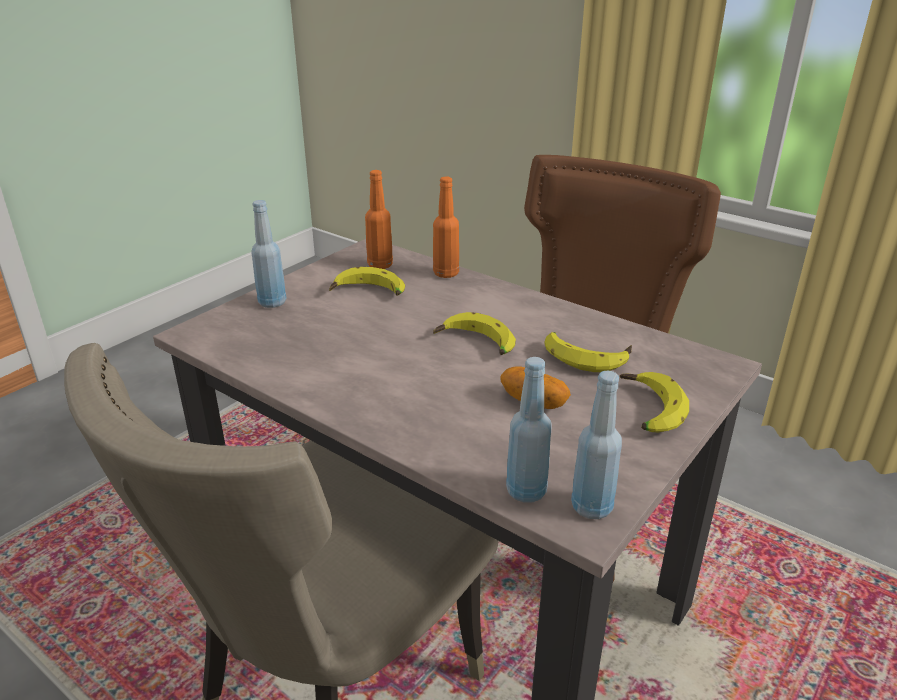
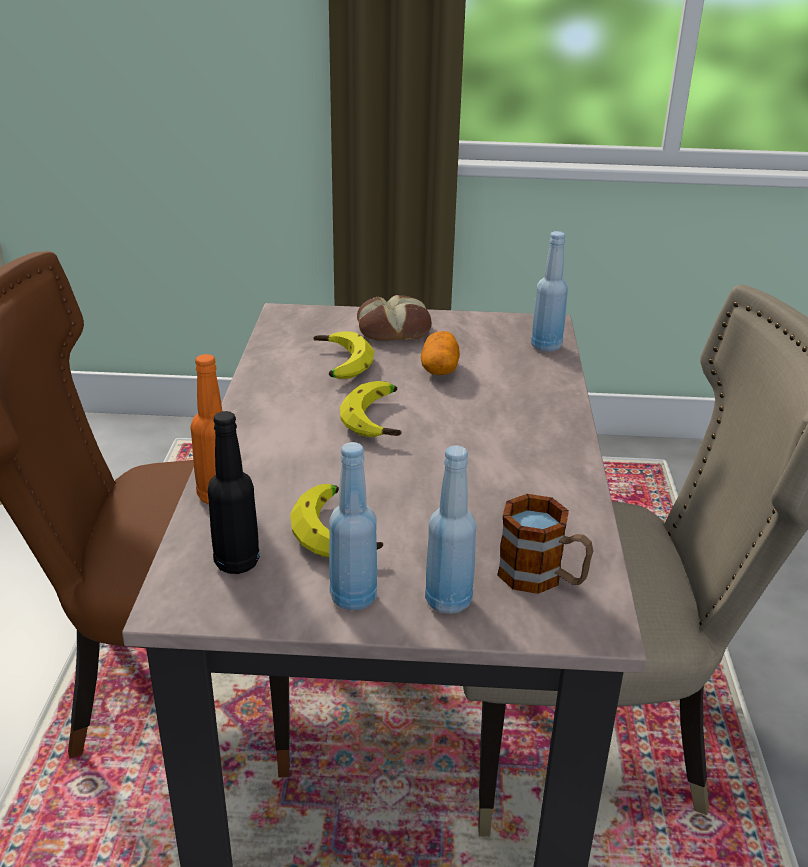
camera: 125 degrees left, 0 degrees up
(244, 333) = (542, 578): none -> mug
(380, 265) = (236, 562): orange bottle -> black bottle
(592, 507) = (528, 325): blue bottle -> blue bottle (353, 597)
(647, 410) = (393, 328): banana -> bread

